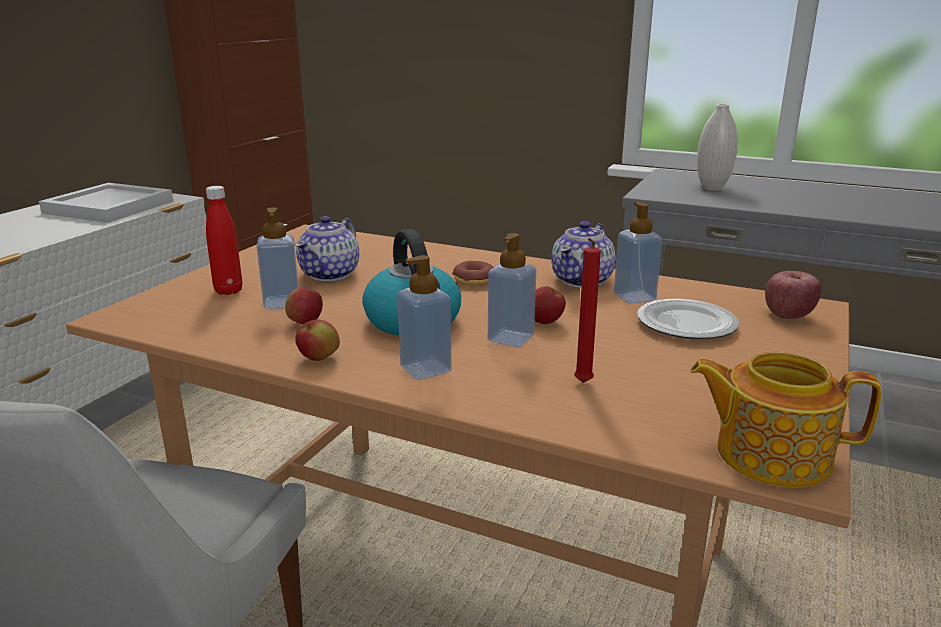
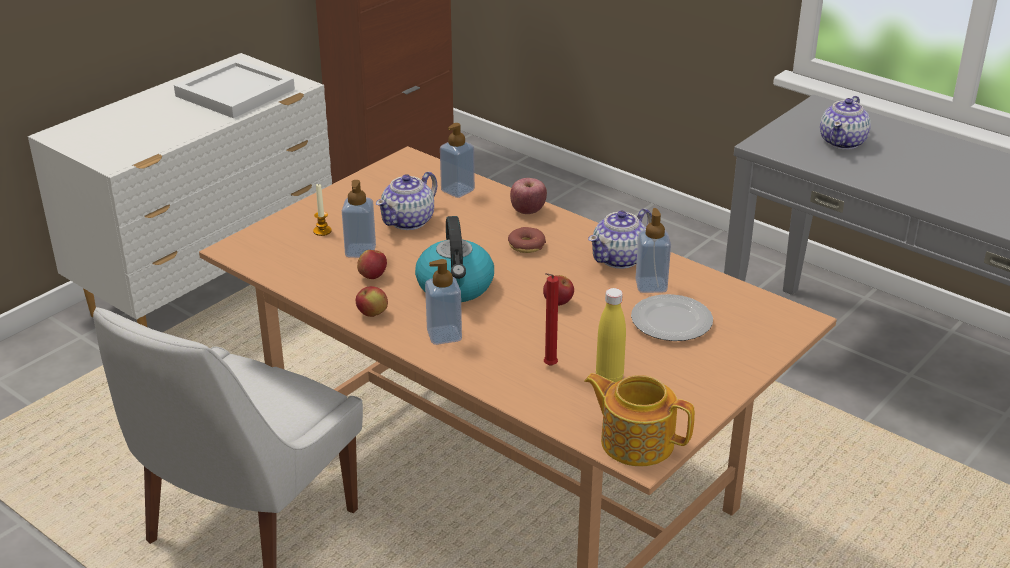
camera: 15 degrees right, 10 degrees up
(228, 291) = (322, 231): red bottle -> candle
(510, 338) = (521, 315): soap dispenser -> soap dispenser (457, 190)
(667, 386) = (609, 378): none -> yellow bottle
(712, 188) = (843, 142): white vase -> teapot
(788, 316) = (766, 325): apple -> apple (528, 211)

